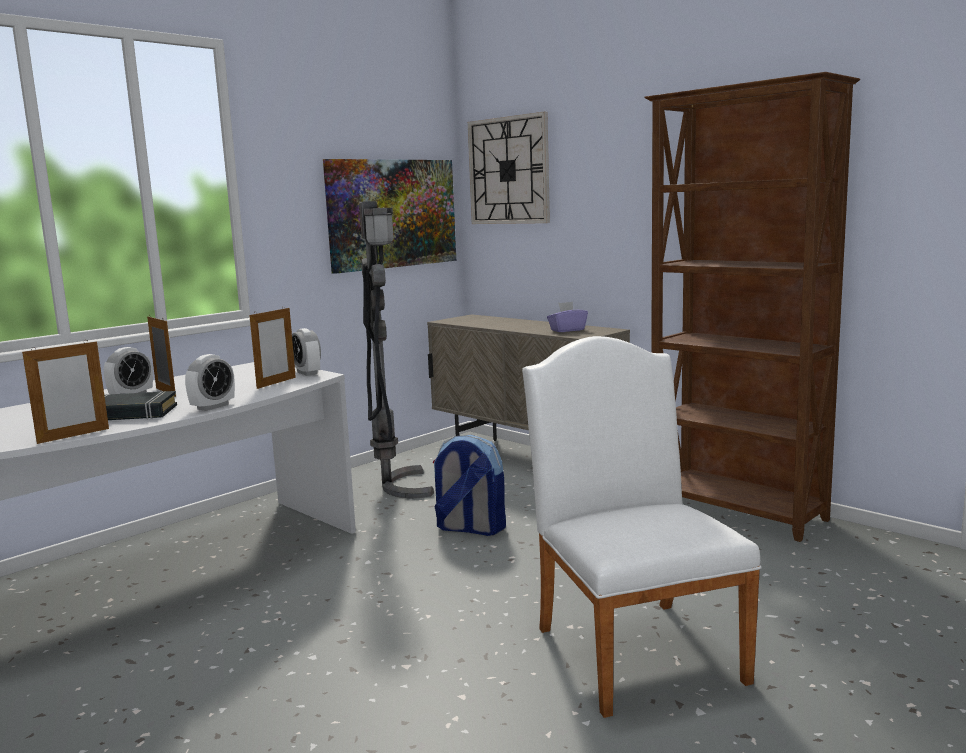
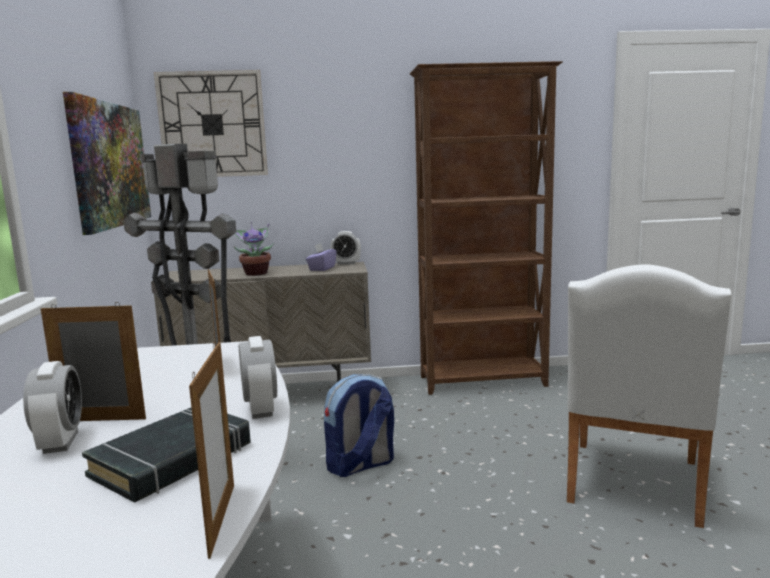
camera: 50 degrees left, 0 degrees up
(307, 373) = (210, 349): alarm clock -> alarm clock (346, 263)
(509, 326) = (256, 273): none -> potted plant
(632, 646) = (632, 486): white chair -> white chair turned 90 degrees counterclockwise

